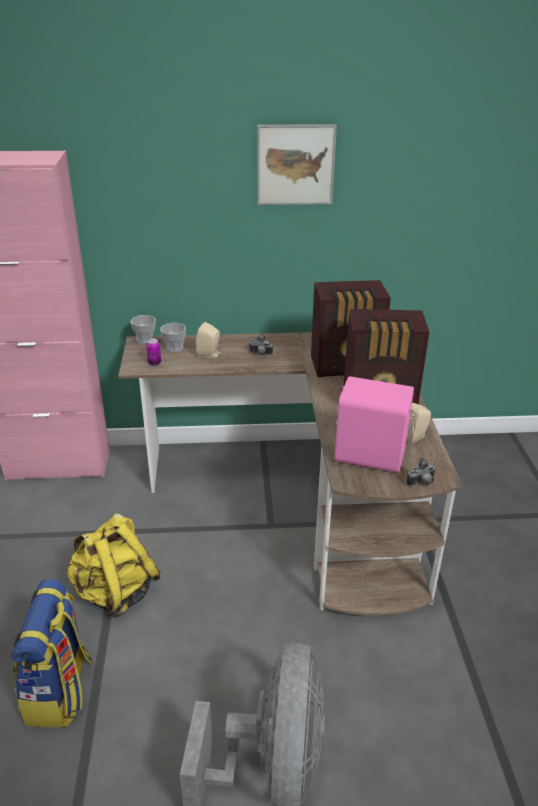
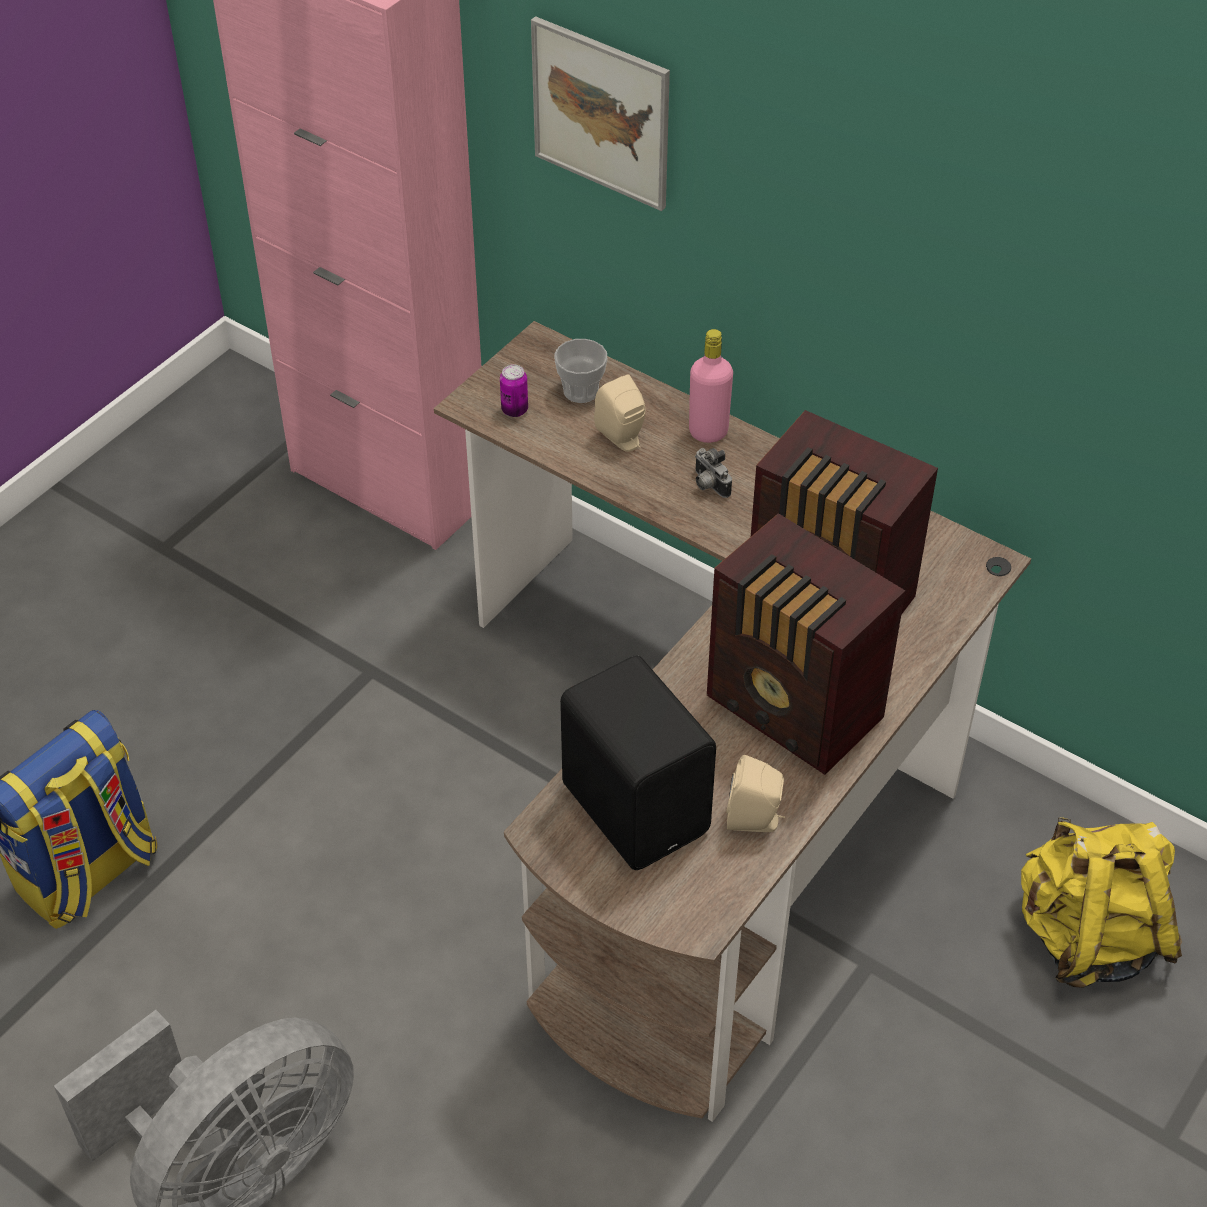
camera: 40 degrees right, 15 degrees up
(115, 593) = (275, 773): yellow backpack -> yellow backpack (1087, 937)
(145, 340) = (551, 346): cup -> none
(239, 341) = (708, 432): none -> pink bottle
(295, 165) = (871, 147): picture -> picture (601, 113)
(369, 454) = (637, 806): pink speaker -> black speaker
(421, 483) = (651, 913): camera -> none

